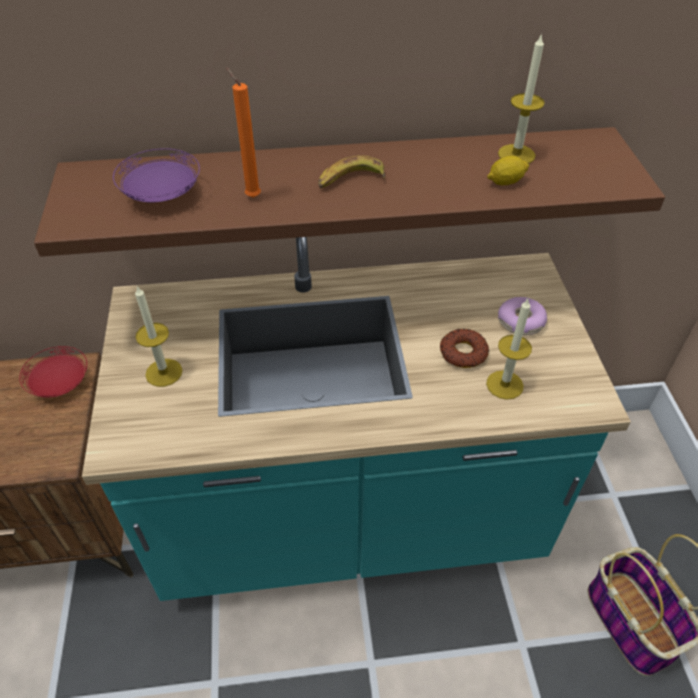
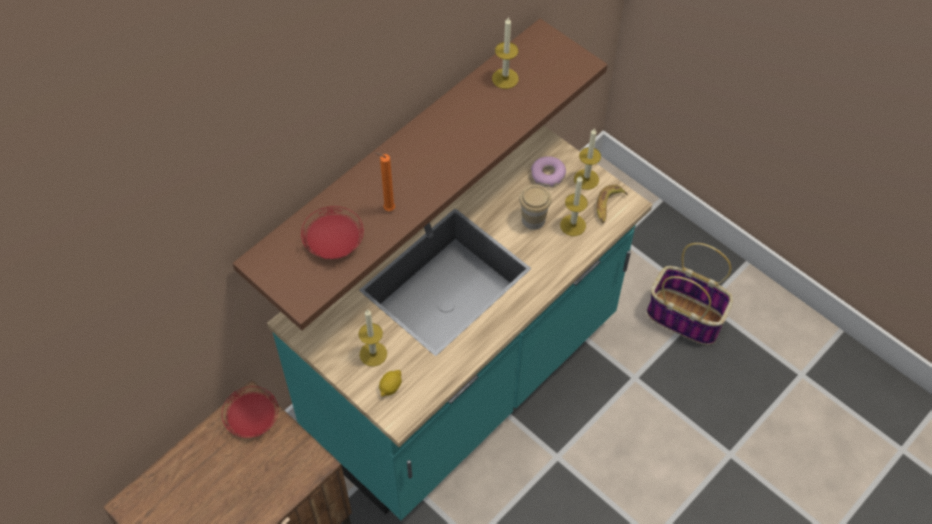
camera: 40 degrees left, 10 degrees up
(161, 195) = (333, 243): purple plate -> red plate
(350, 180) = (431, 160): banana -> banana (608, 206)
(462, 353) = (533, 219): donut -> cup
(505, 182) = (517, 105): lemon -> lemon (390, 387)
(564, 349) = (586, 179): none -> candle

